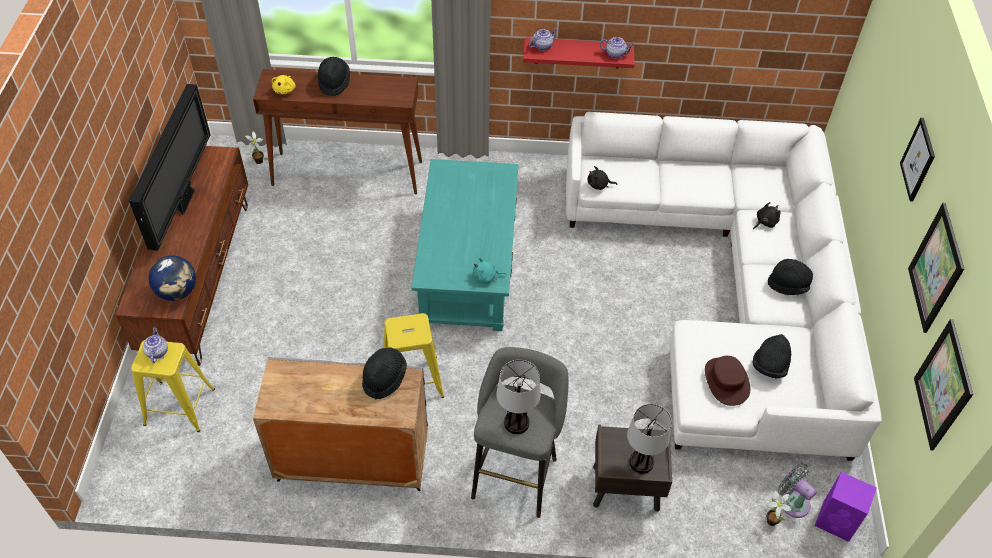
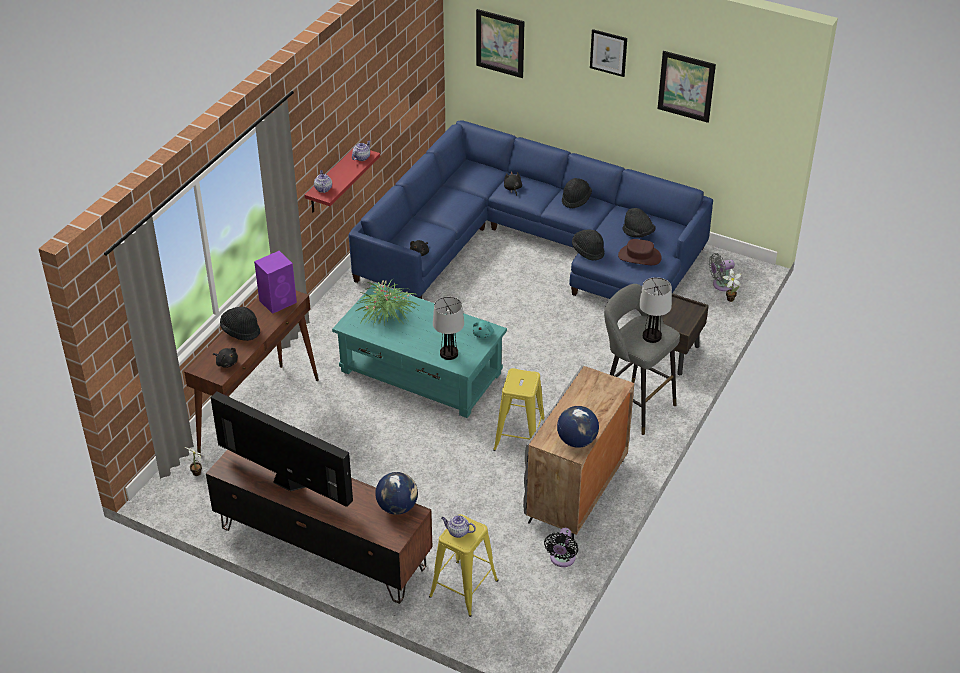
camera: 65 degrees left, 10 degrees down
(246, 479) = (562, 559): none -> black fan
(285, 90) = (226, 363): yellow plush toy -> black plush toy
(289, 402) = (577, 441): none -> globe
(384, 378) = (582, 386): black hat -> black hat (588, 251)
(473, 190) = (386, 314): none -> potted plant
(641, 462) = (685, 314): table lamp -> table lamp (448, 353)
(730, 285) = (530, 244): white sofa -> blue sofa
(837, 521) = (743, 272): purple speaker -> purple speaker (278, 301)
(943, 385) = (751, 129): picture -> picture (500, 43)

